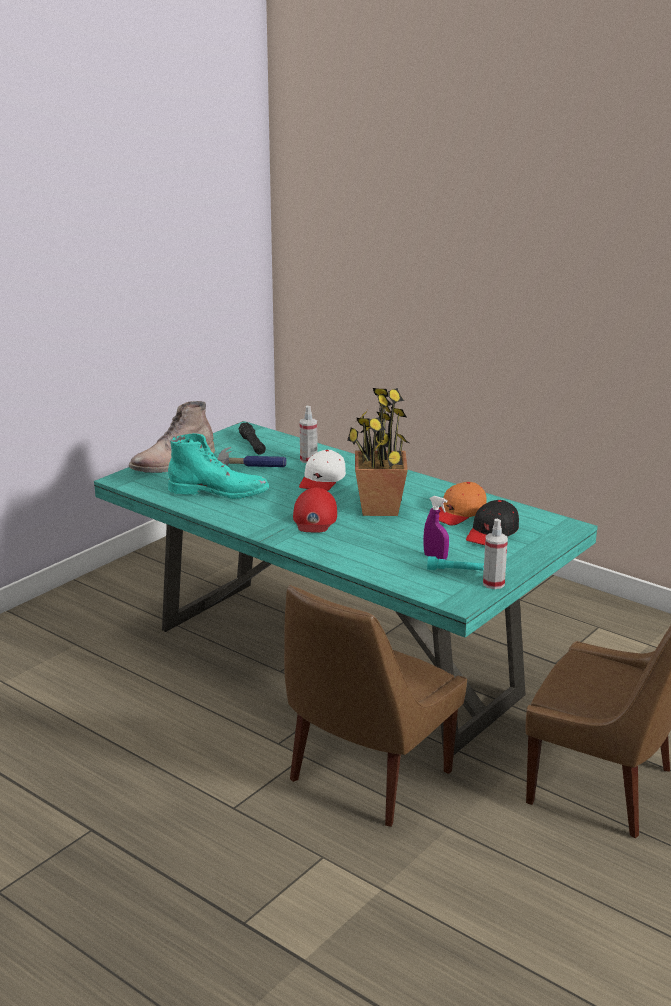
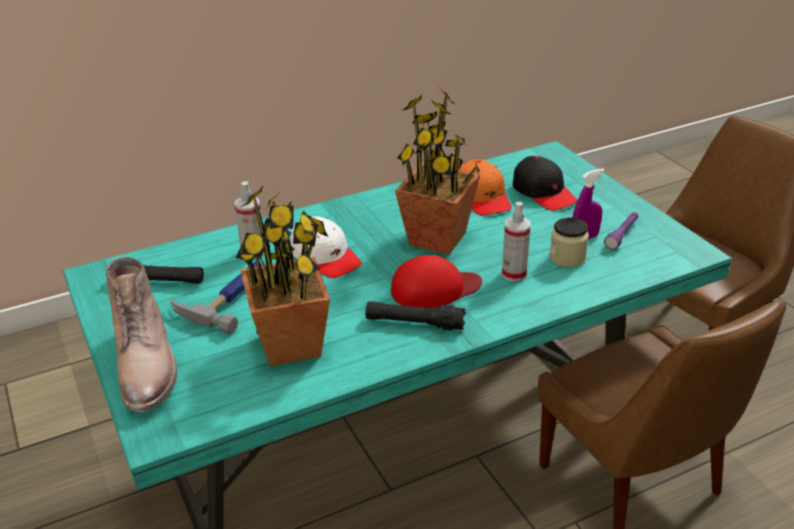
camera: 65 degrees left, 10 degrees up
(219, 491) = (290, 345): turquoise boot -> potted plant
(270, 520) = (414, 323): none -> black flashlight
(314, 518) = (434, 289): red cap -> red cap turned 45 degrees counterclockwise
(399, 555) = (567, 258): none -> jar
(455, 571) = (622, 235): turquoise flashlight -> purple flashlight
(493, 583) = (660, 222): spray bottle -> spray bottle (514, 274)

